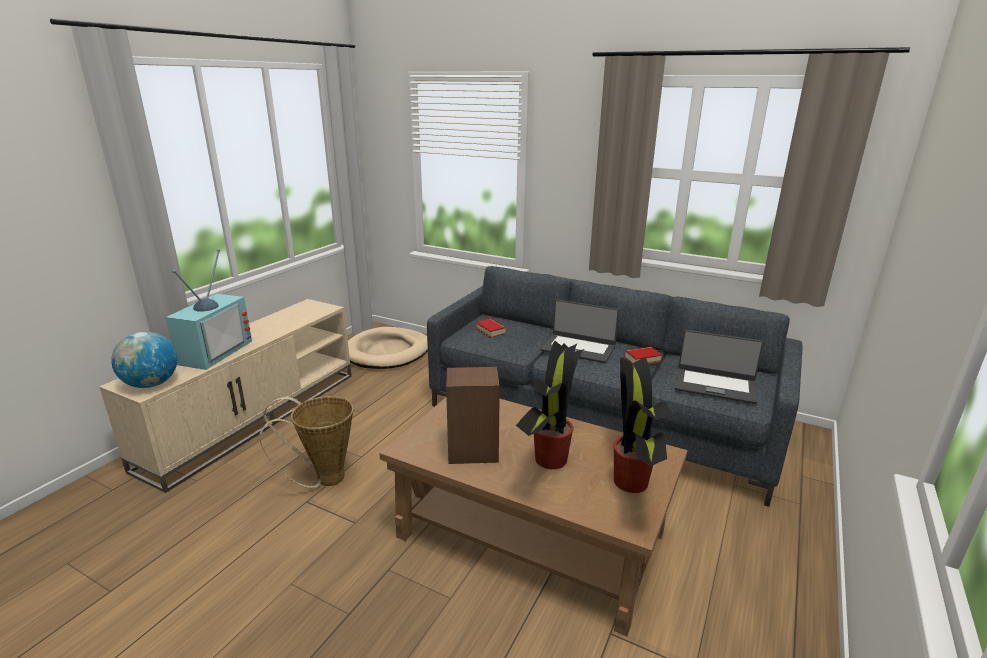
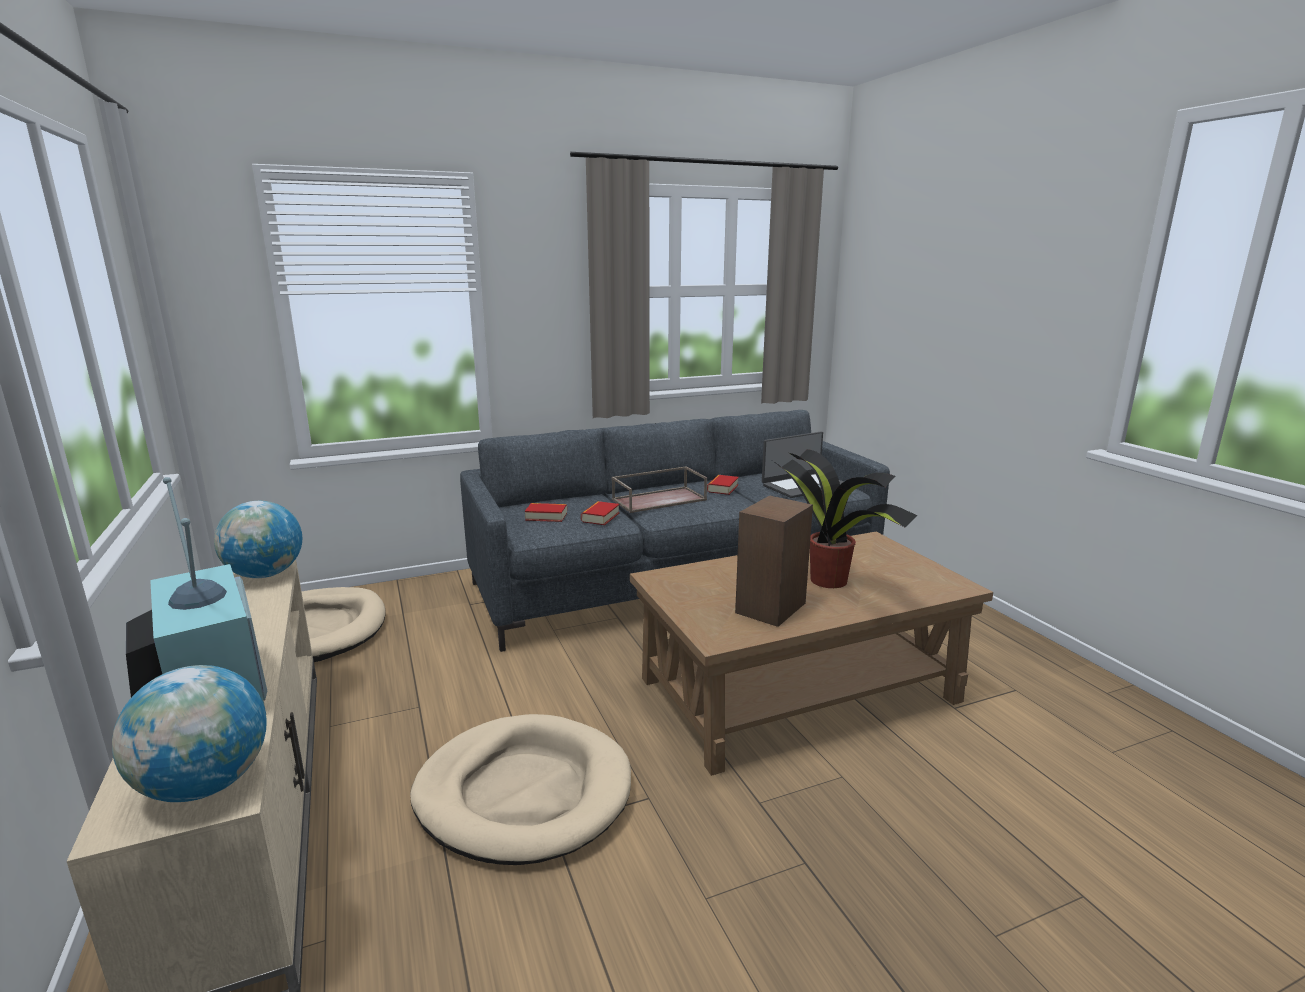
camera: 50 degrees left, 5 degrees down
(321, 309) = (265, 574): none -> globe
(323, 479) = (524, 793): basket -> beige dog bed
(516, 344) = (600, 517): none -> book
(578, 348) = (659, 499): laptop -> brown tray
(630, 483) = (900, 565): potted plant -> none

